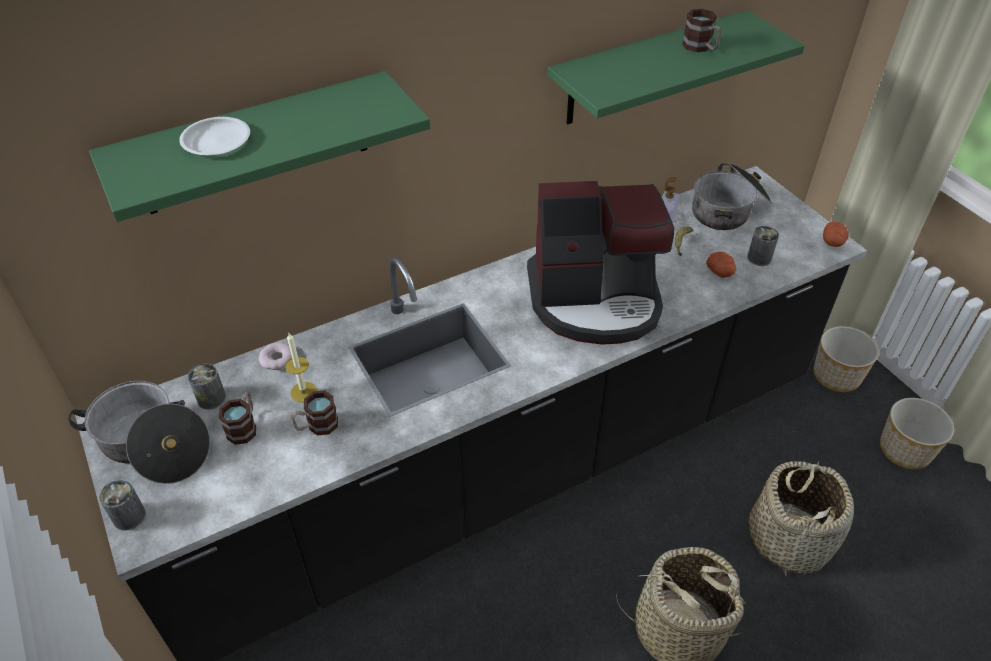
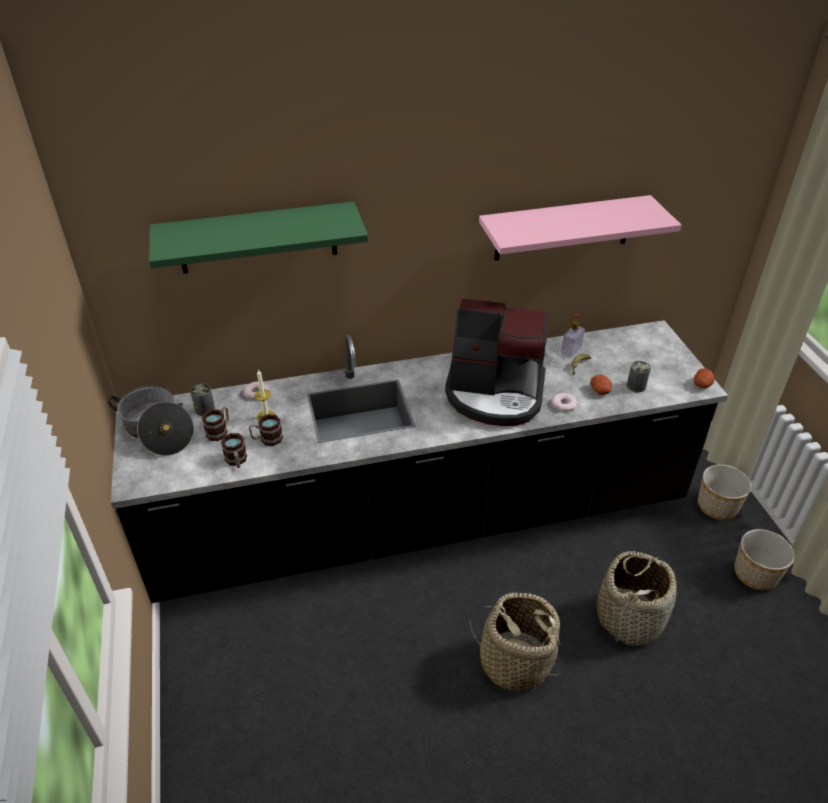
camera: 15 degrees right, 5 degrees down
(129, 516) = (129, 470): can -> none
(216, 141) = (226, 229): white plate -> none
(647, 69) = (563, 228): green shelf -> pink shelf
(684, 299) = (564, 404): none -> donut
(701, 48) = (599, 217): mug -> mug (237, 461)
(729, 210) = (627, 348): cooking pot -> none

